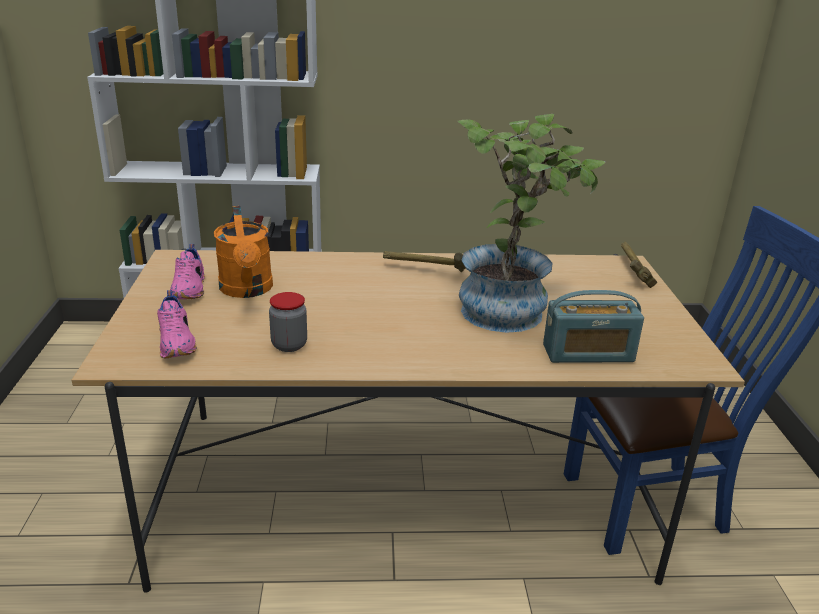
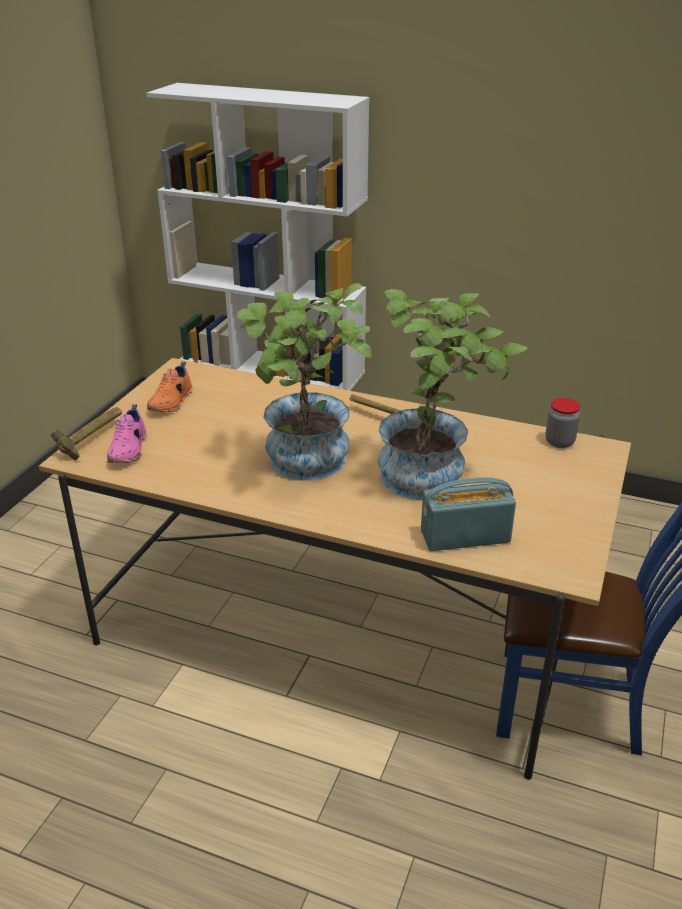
camera: 25 degrees right, 5 degrees up
(190, 289) = (172, 402): pink shoe -> orange shoe
(247, 290) = (216, 411): orange watering can -> none
(289, 345) = (211, 470): jar -> jar (559, 442)
(386, 322) = (306, 466): none -> potted plant
(588, 353) = (465, 536): radio -> radio turned 150 degrees clockwise
(632, 272) = (599, 459): hammer -> hammer (93, 440)

